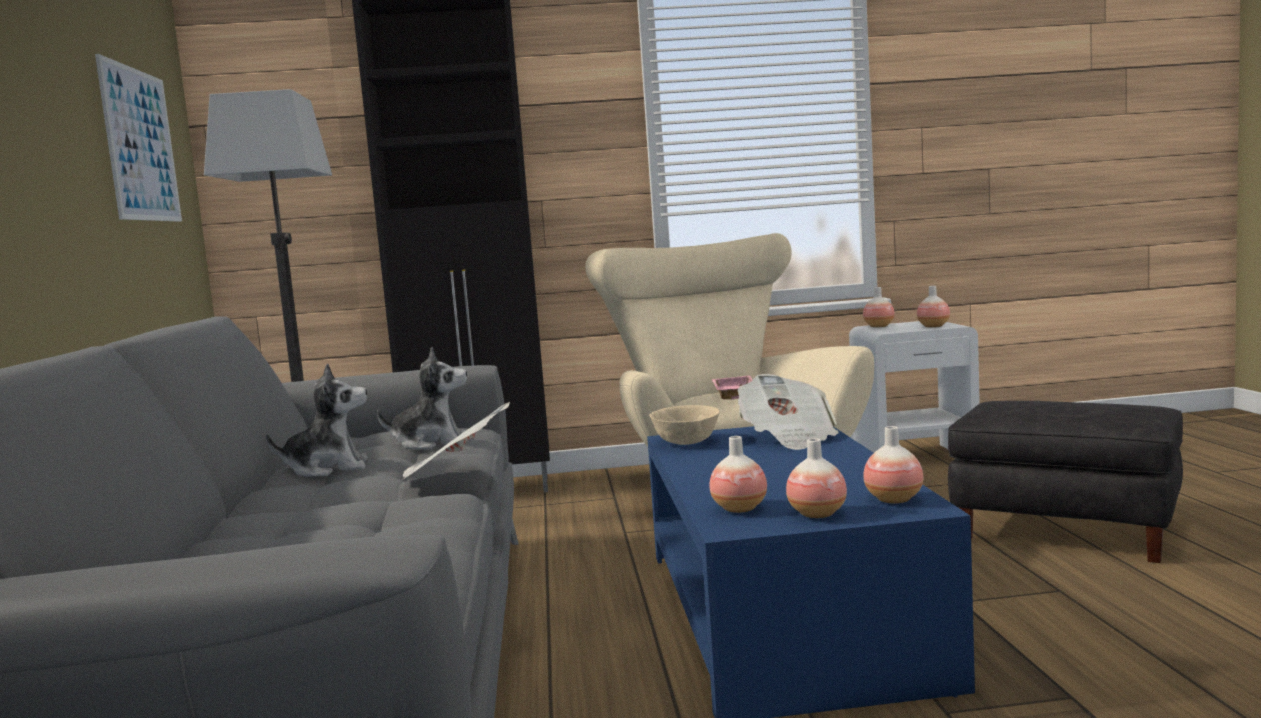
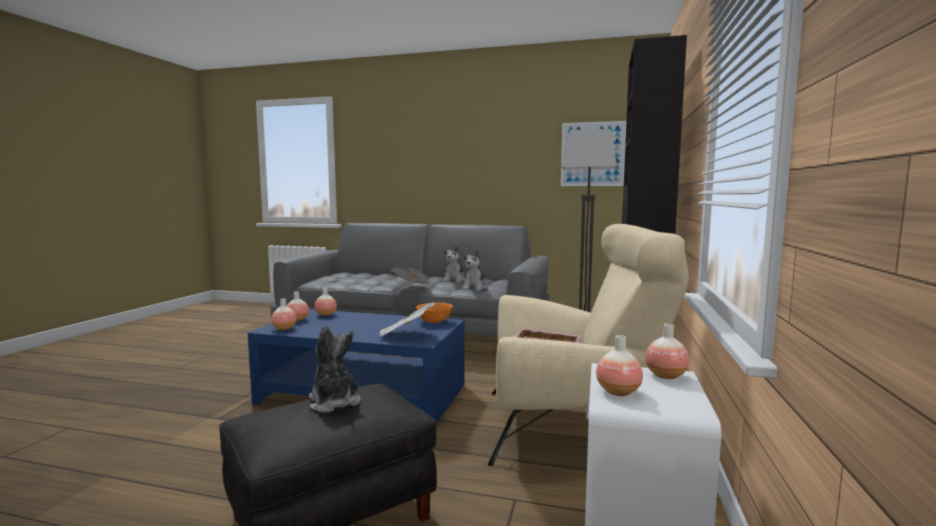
camera: 110 degrees right, 0 degrees up
(686, 443) = (434, 321): beige bowl -> orange bowl
(1043, 413) = (334, 402): none -> plush toy

